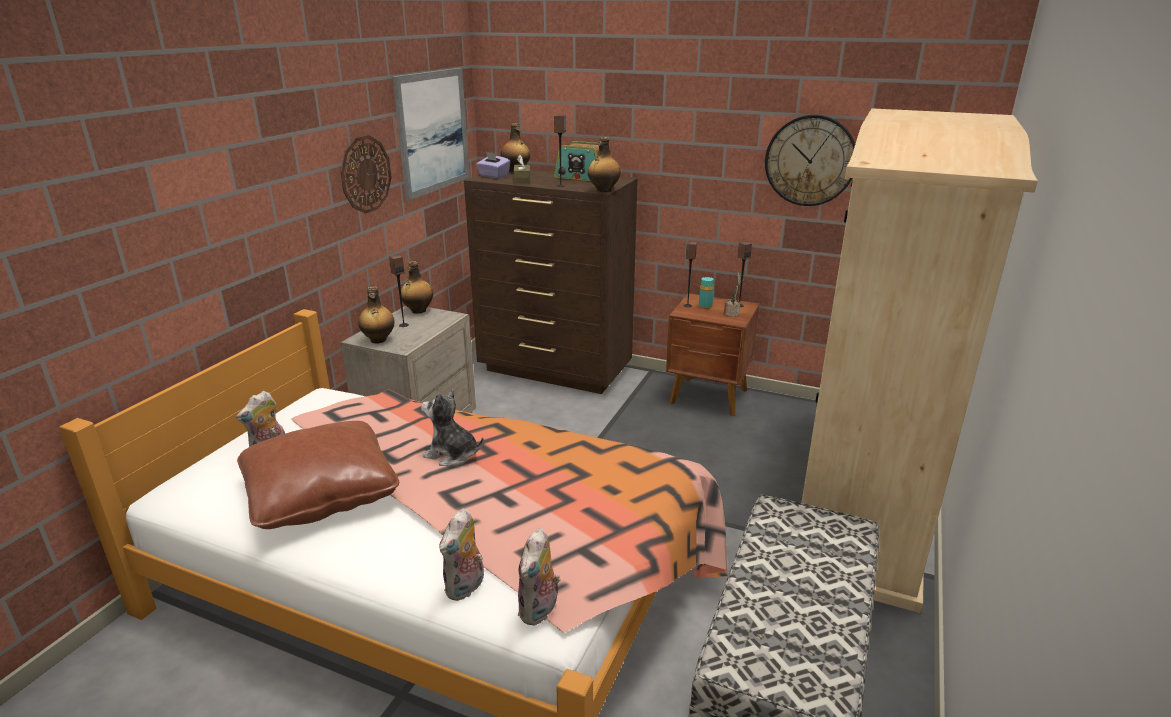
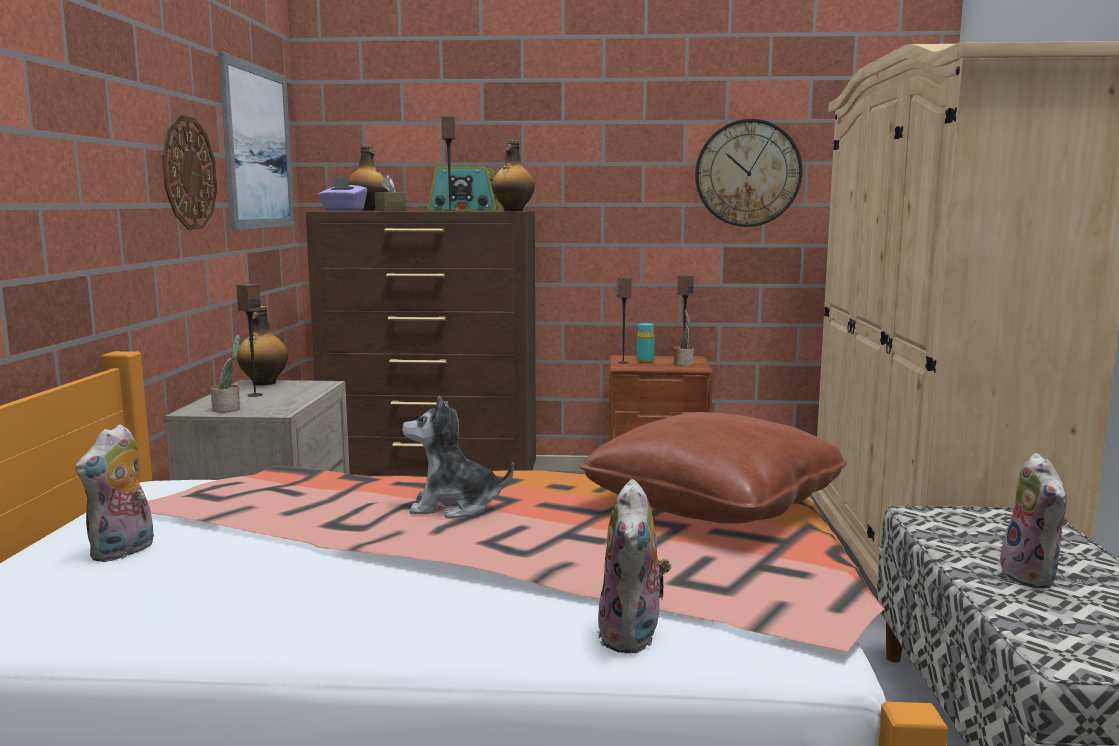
camera: 20 degrees left, 15 degrees down
(321, 494) = (264, 579): brown pillow -> brown pillow (714, 505)
(378, 340) = (228, 409): bottle -> potted plant
(540, 611) = (784, 634): plush toy -> plush toy (1033, 577)

